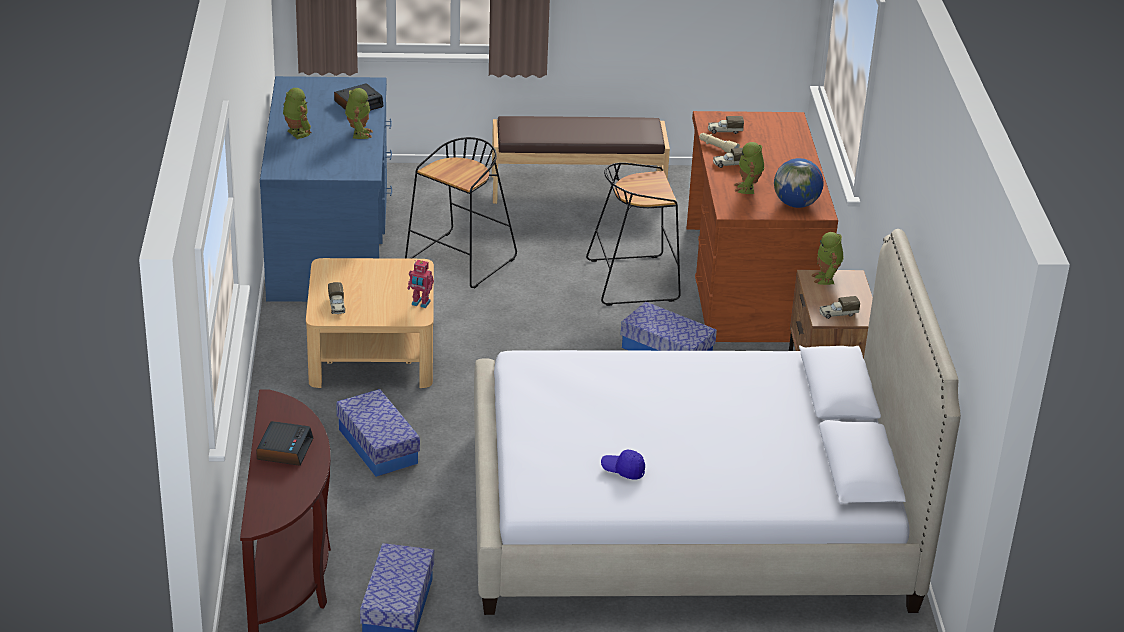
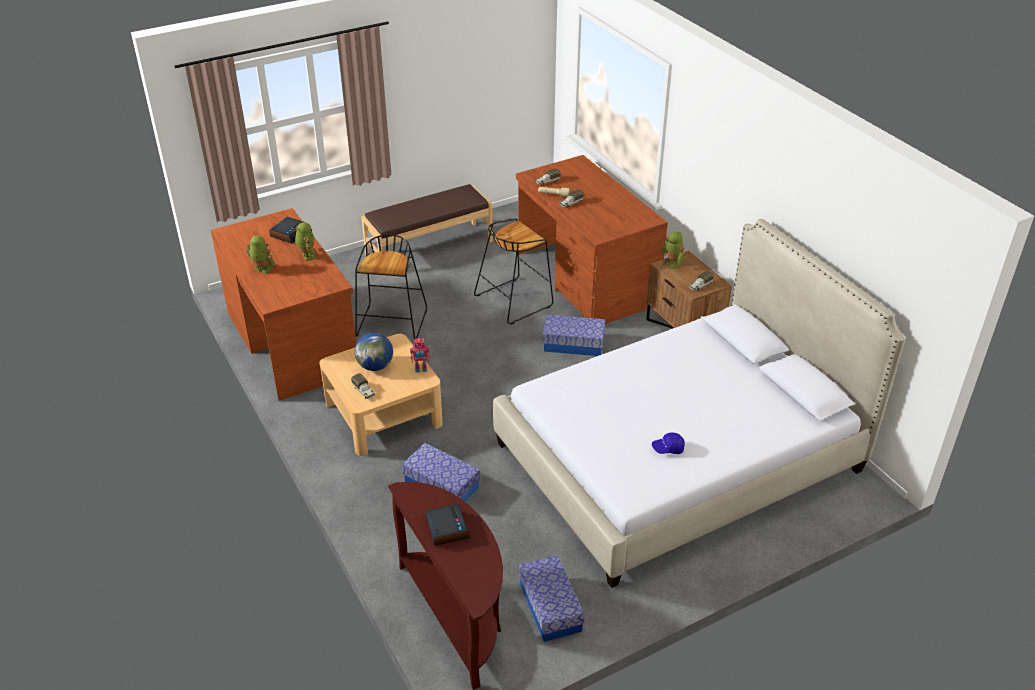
camera: 25 degrees left, 5 degrees up
(329, 244) = (292, 341): blue desk -> brown desk
(748, 188) = (596, 217): toy robot -> none
(796, 204) = (634, 219): globe -> globe (375, 366)

